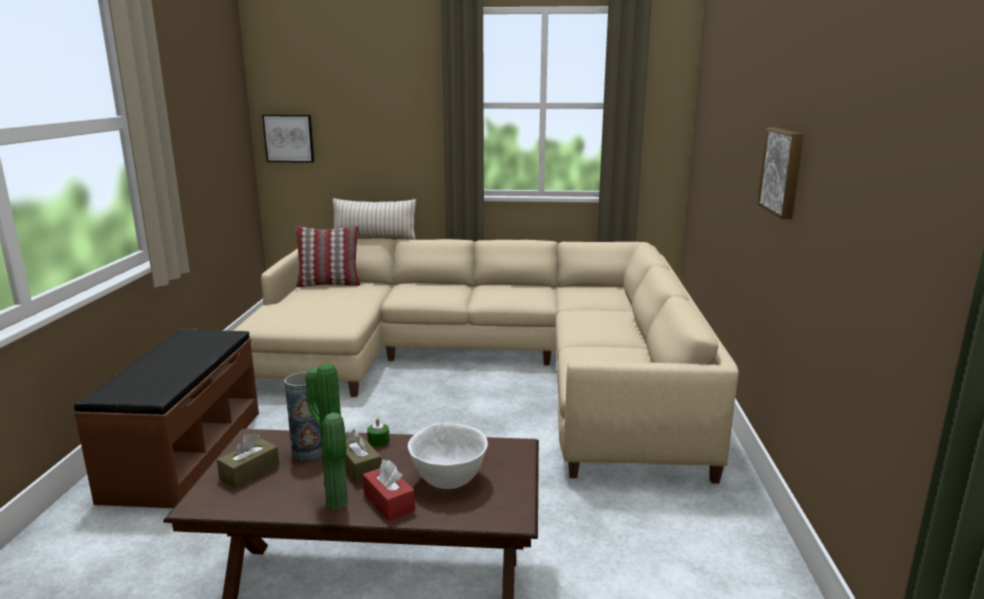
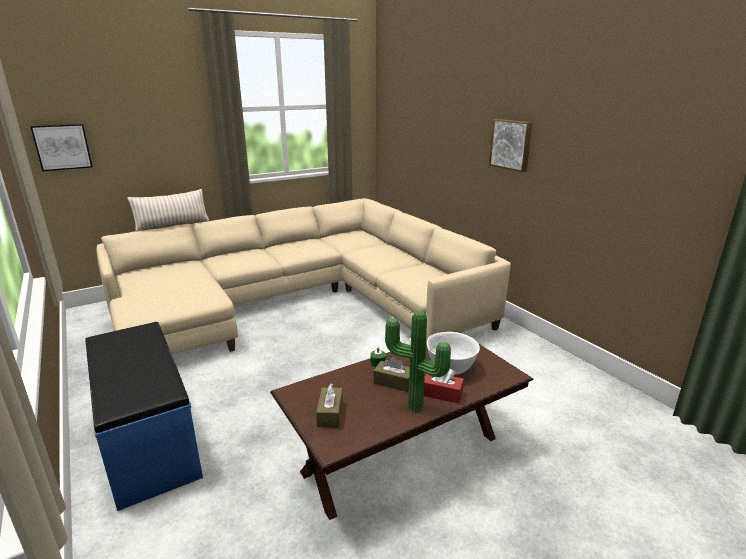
camera: 35 degrees left, 5 degrees up
(184, 453) = (147, 439): brown bench -> blue bench
(308, 451) = (345, 386): vase -> none
(329, 284) = (150, 270): pillow -> none

